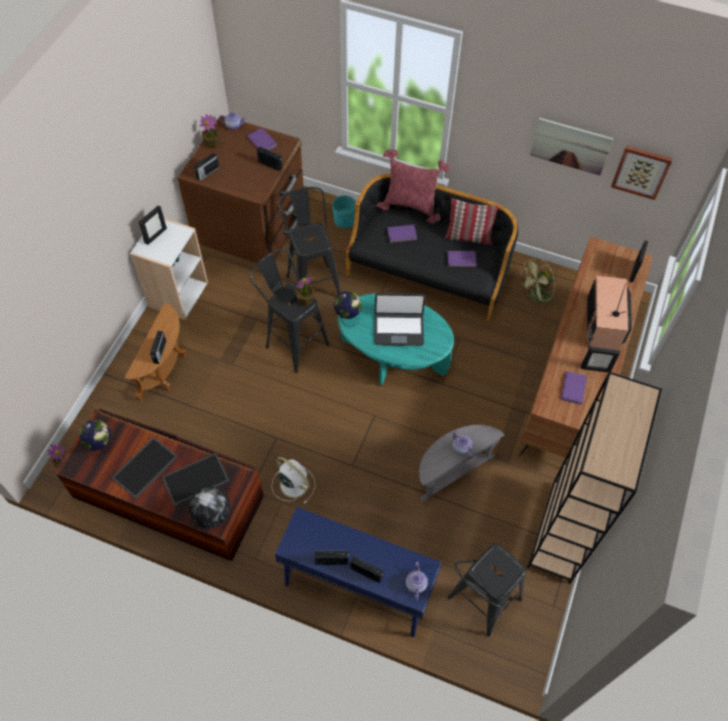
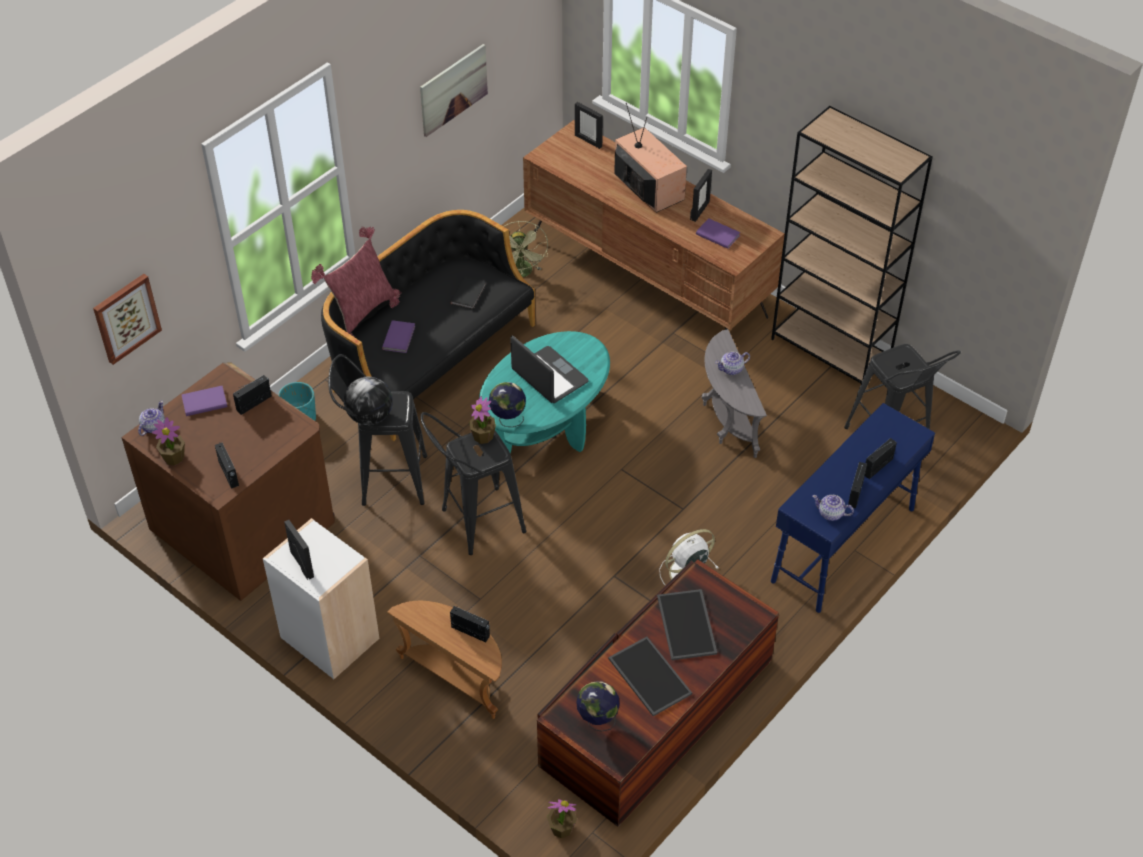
camera: 70 degrees left, 10 degrees down
(212, 514) = (741, 617): globe -> globe (370, 417)
(398, 329) = (549, 377): laptop -> laptop turned 60 degrees counterclockwise
(415, 584) = (903, 429): teapot -> teapot (831, 514)
(462, 260) = (469, 294): purple book -> black book
(468, 237) = (436, 278): pillow -> none
(603, 324) = (647, 186): television -> television turned 150 degrees counterclockwise
(641, 171) = (514, 55): picture -> picture (126, 318)

